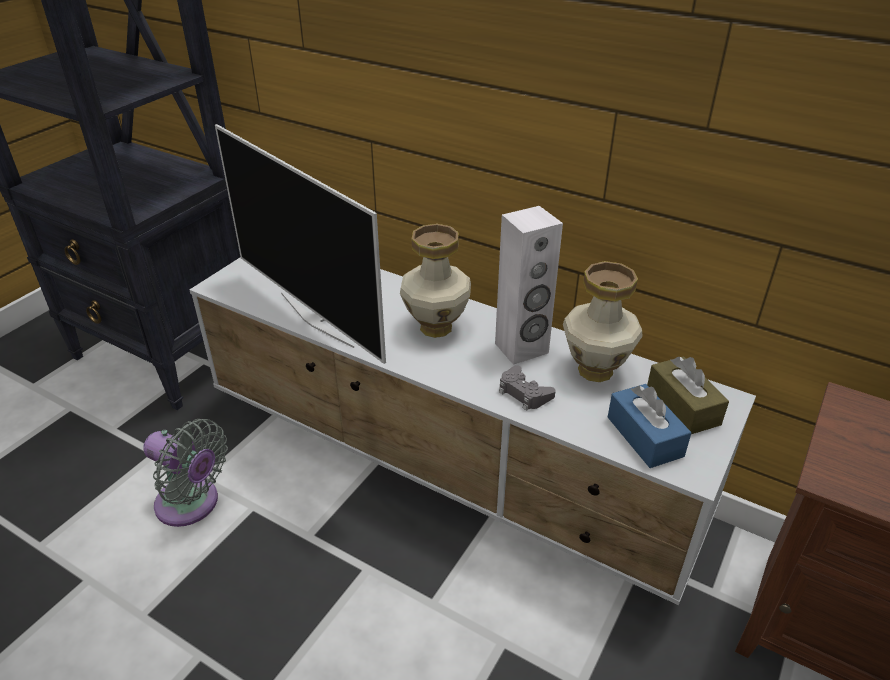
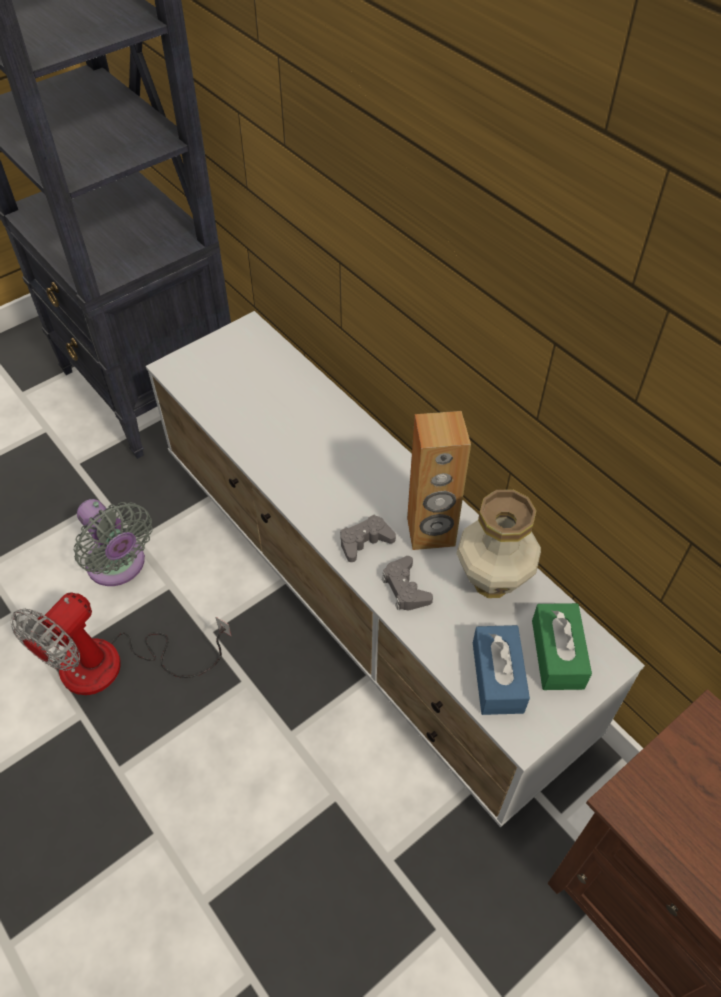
camera: 20 degrees right, 15 degrees up
(220, 596) = (114, 665): none -> fan
(318, 318) = (249, 437): television -> none
(436, 328) = (357, 481): vase -> none
(467, 368) = (365, 541): none -> grey game controller
(522, 348) = (431, 532): white speaker -> brown speaker
(682, 406) = (557, 654): brown tissue box -> green tissue box

